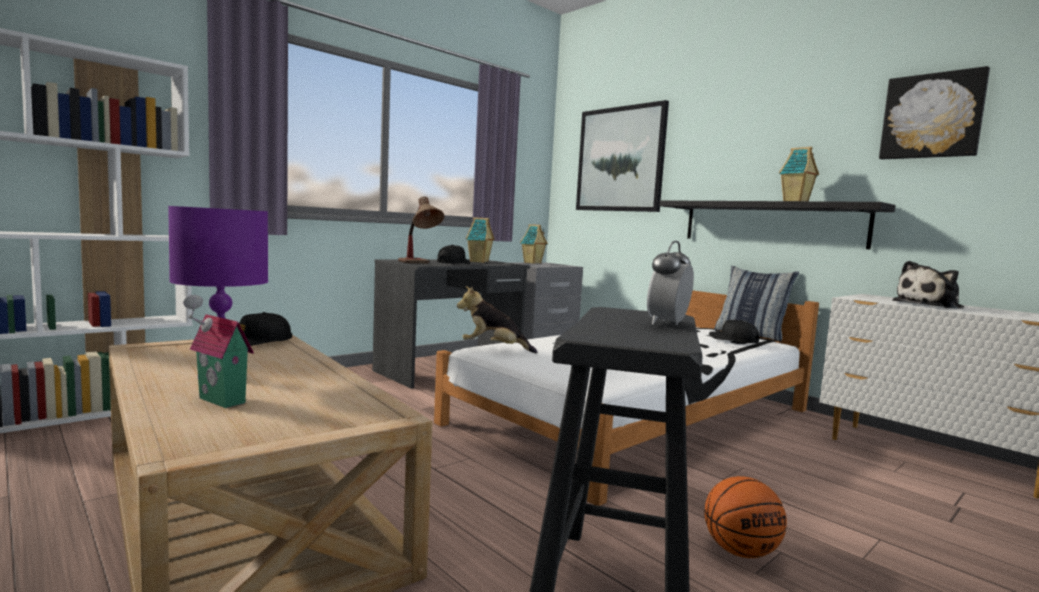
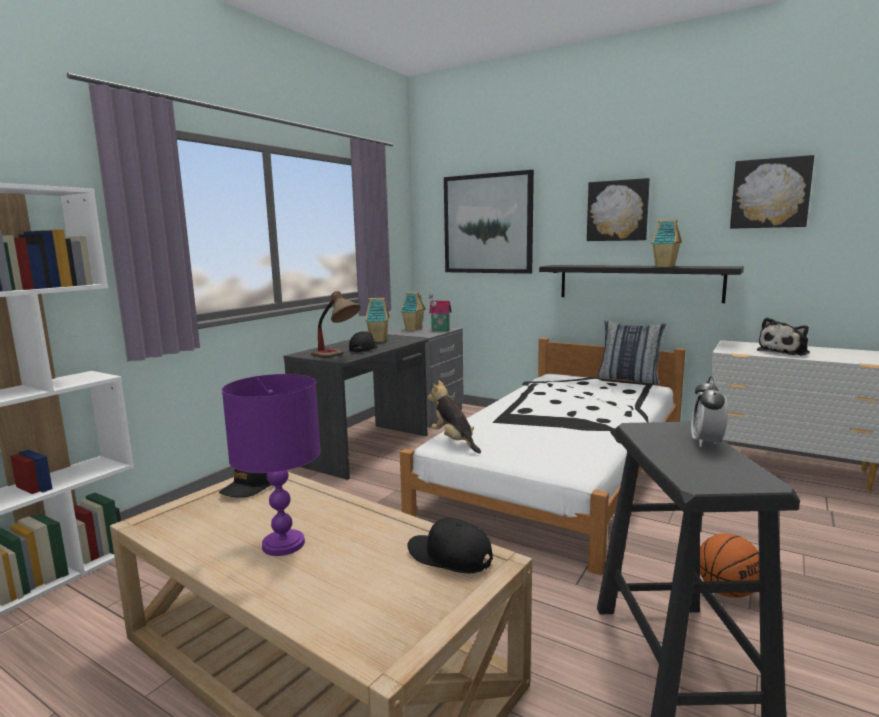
camera: 15 degrees left, 5 degrees up
(218, 401) = (326, 581): toy house -> toy house (440, 330)
(494, 349) = (454, 441): plush toy -> plush toy turned 60 degrees clockwise
(733, 340) = (626, 390): black cap -> black cap (449, 556)
(753, 142) = (618, 210): none -> picture

